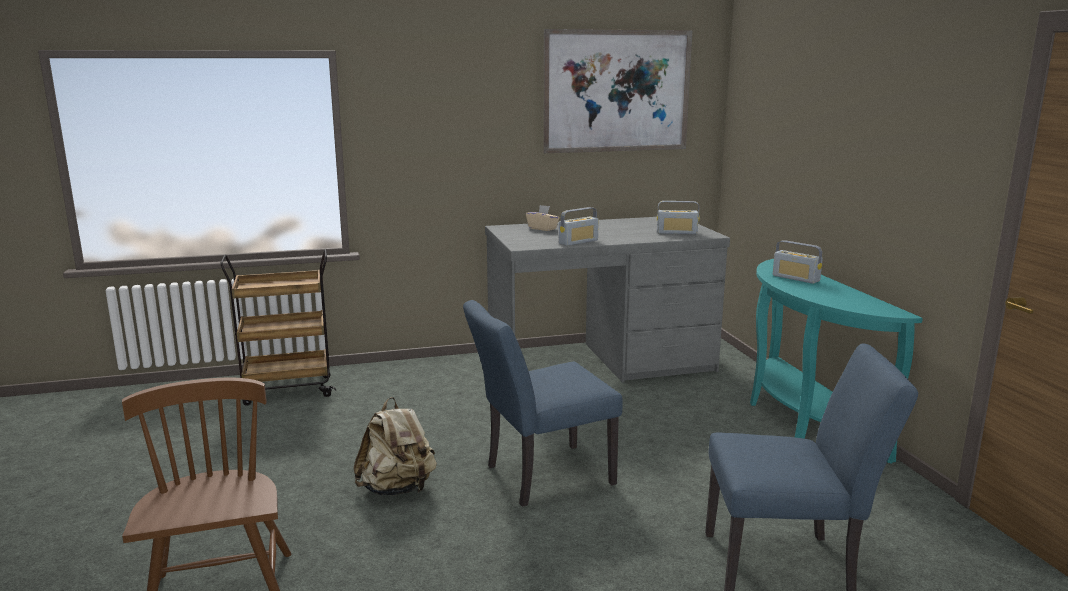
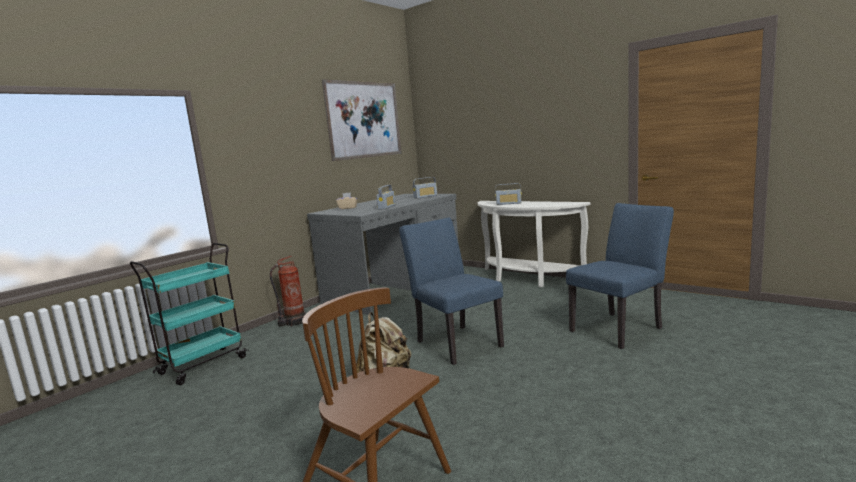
camera: 35 degrees left, 5 degrees down
(289, 390) = (204, 365): brown cart -> turquoise cart
(428, 369) = (294, 322): none -> fire extinguisher
(540, 476) = (455, 342): blue chair -> blue chair turned 120 degrees clockwise
(801, 418) = (526, 279): turquoise console table -> white console table

